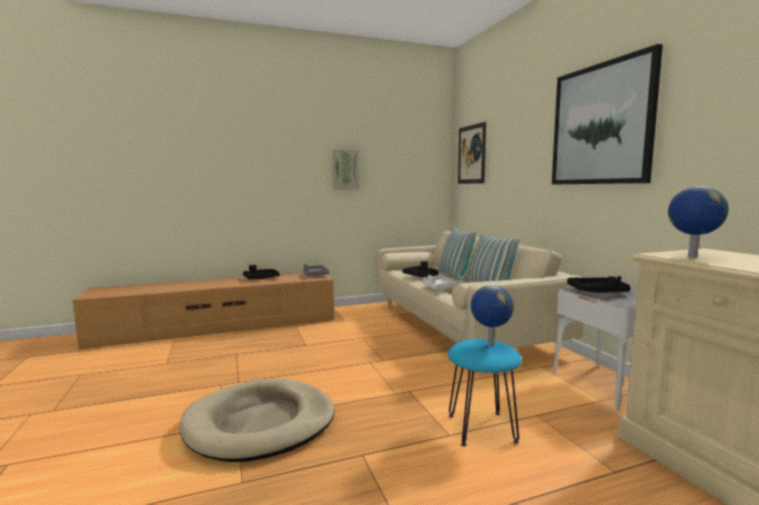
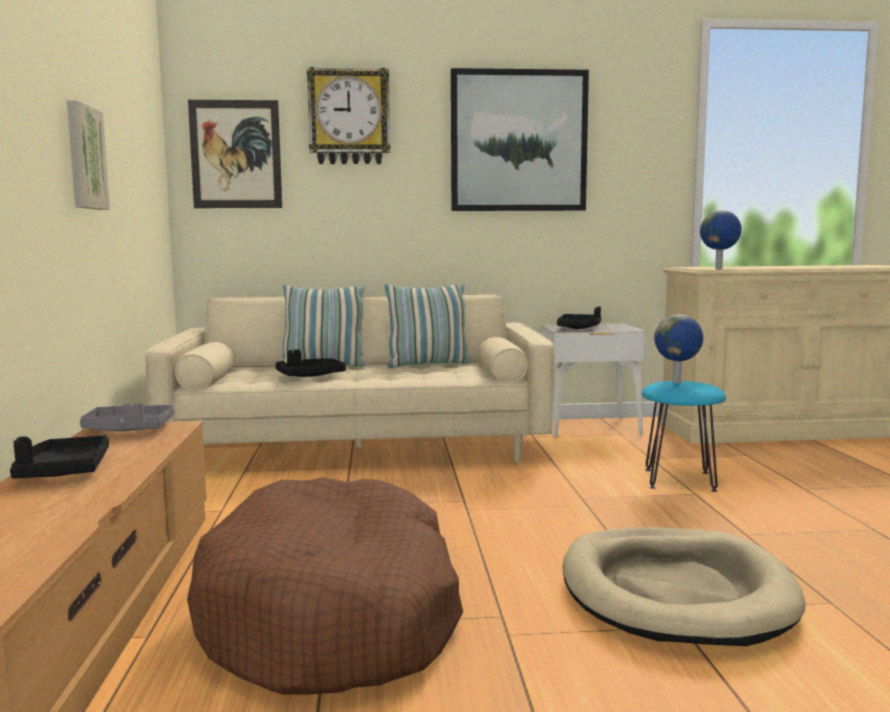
camera: 75 degrees left, 0 degrees up
(243, 353) = (333, 616): none -> brown dog bed
(438, 288) = (403, 376): white tray -> none
(511, 125) = (349, 117): none -> wall clock

